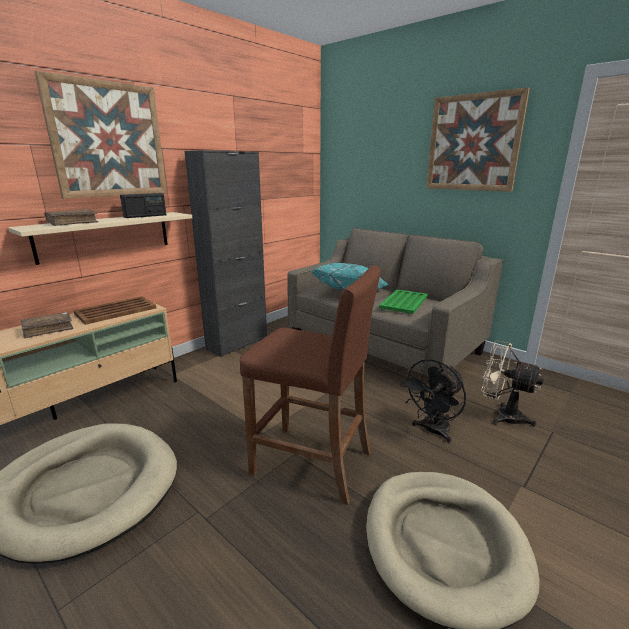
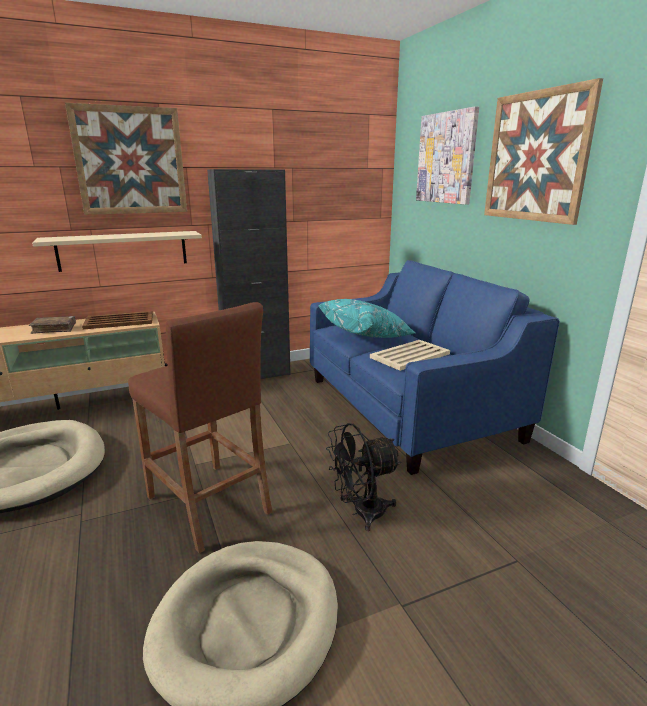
camera: 25 degrees right, 0 degrees up
(72, 223) = (86, 237): brown book -> none
(145, 216) = (157, 234): radio -> none
(381, 144) = (446, 158): none -> picture
(384, 346) = (408, 408): beige sofa -> blue sofa
(404, 302) = (410, 355): green tray -> beige tray
(501, 415) = (468, 521): beige fan -> none

